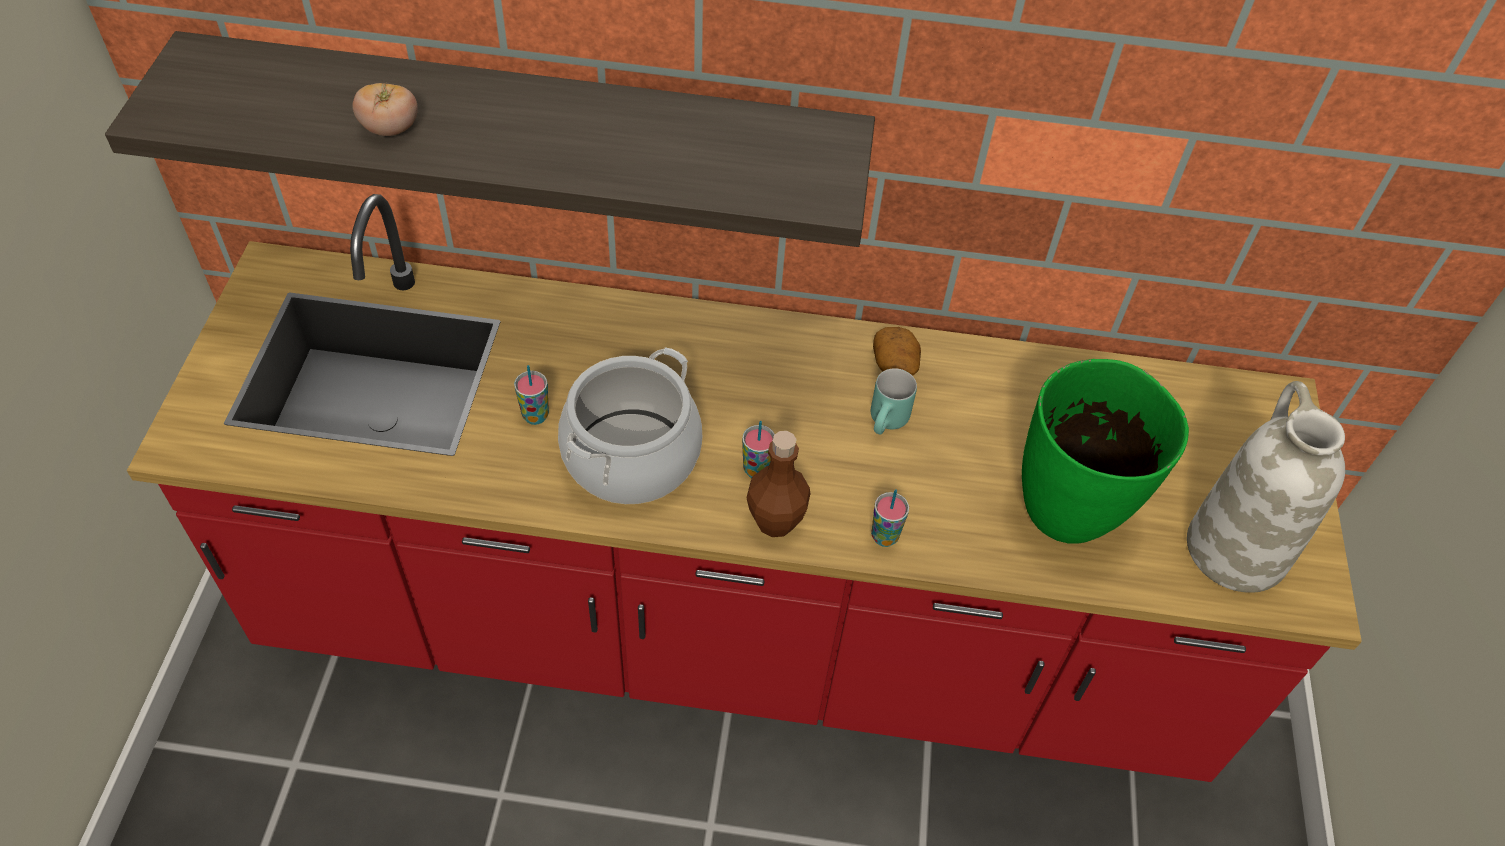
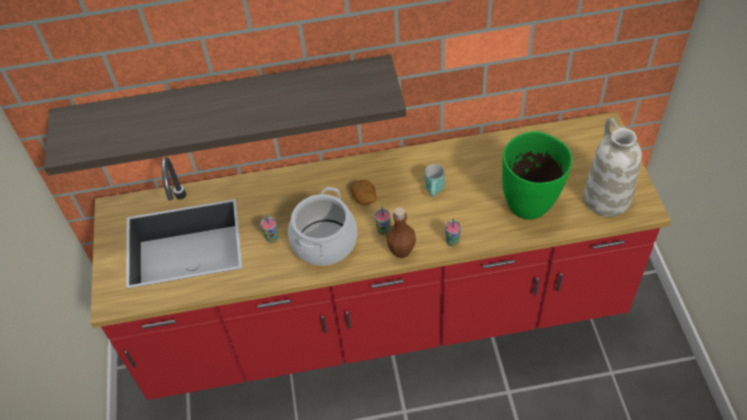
camera: 10 degrees left, 0 degrees up
(390, 129) = (175, 126): tomato -> none
(895, 364) = (428, 162): potato -> potato (365, 198)

